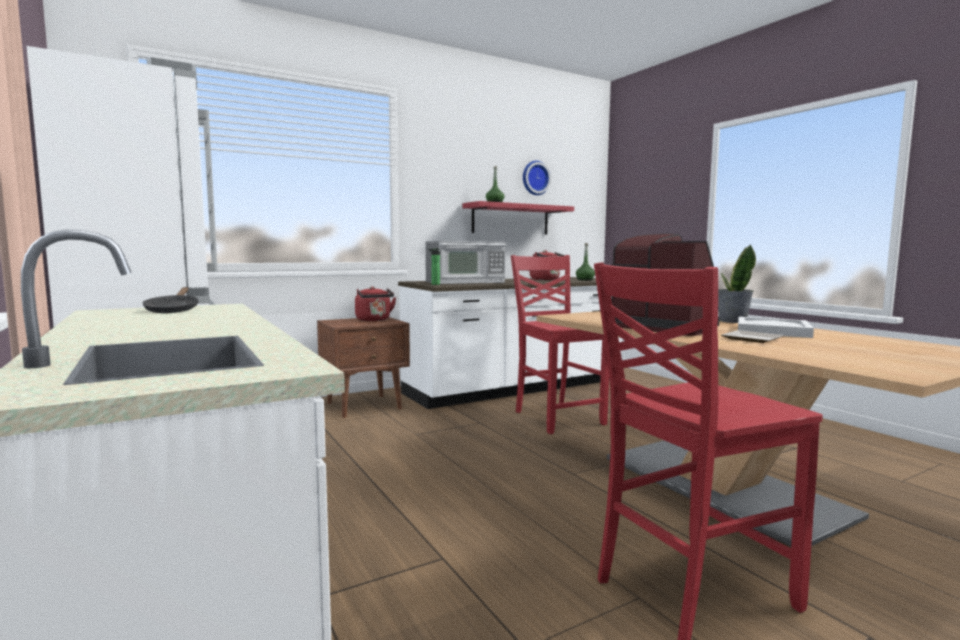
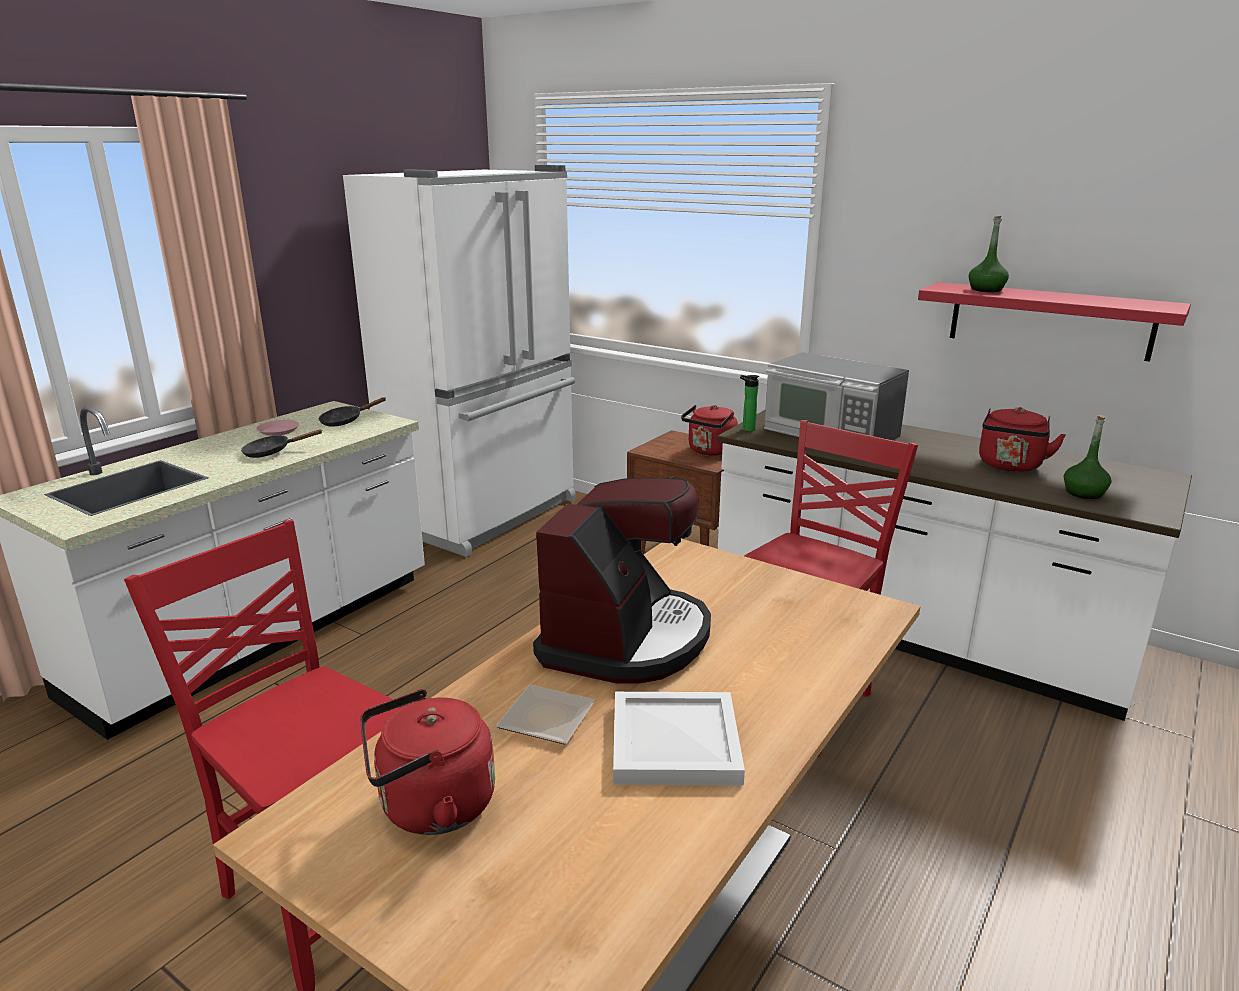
camera: 65 degrees right, 15 degrees up
(130, 320) = (278, 431): none -> pink plate
(209, 323) = (272, 452): none -> black frying pan
(534, 178) = (1137, 232): wall clock -> none
(732, 321) = (781, 699): potted plant -> none
(850, 355) = (430, 807): none -> red kettle

